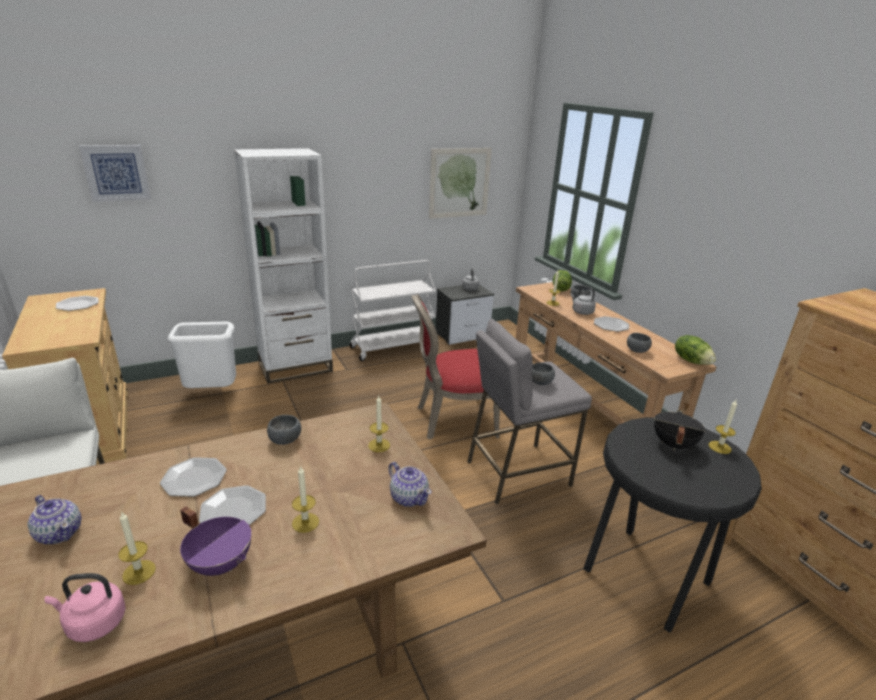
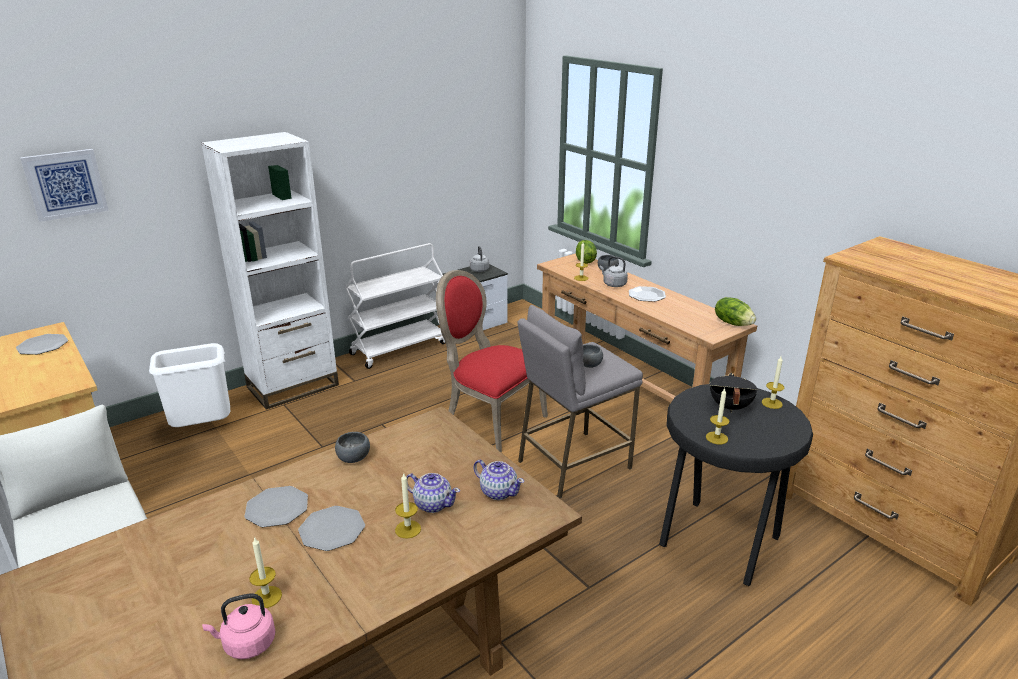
camera: 10 degrees left, 0 degrees up
(60, 533) = (165, 578): teapot -> teapot (432, 504)
(221, 563) = (343, 576): purple cooking pot -> none
(379, 445) = (451, 449): candle -> candle (716, 438)
(452, 420) = (490, 420): red chair -> red chair turned 60 degrees clockwise
(459, 183) = (455, 151): picture -> none
(636, 351) = (678, 319): grey bowl -> none

